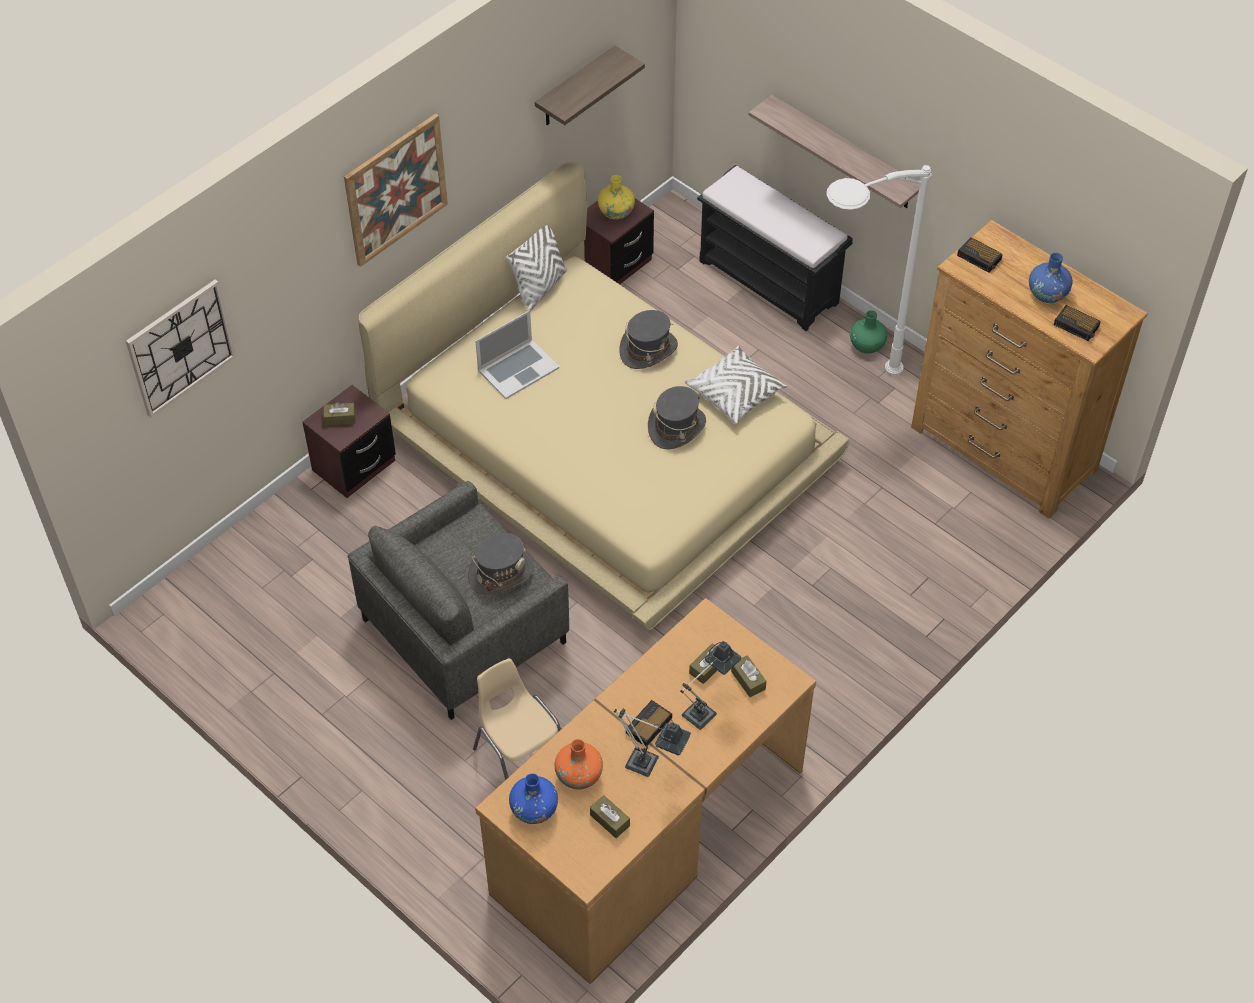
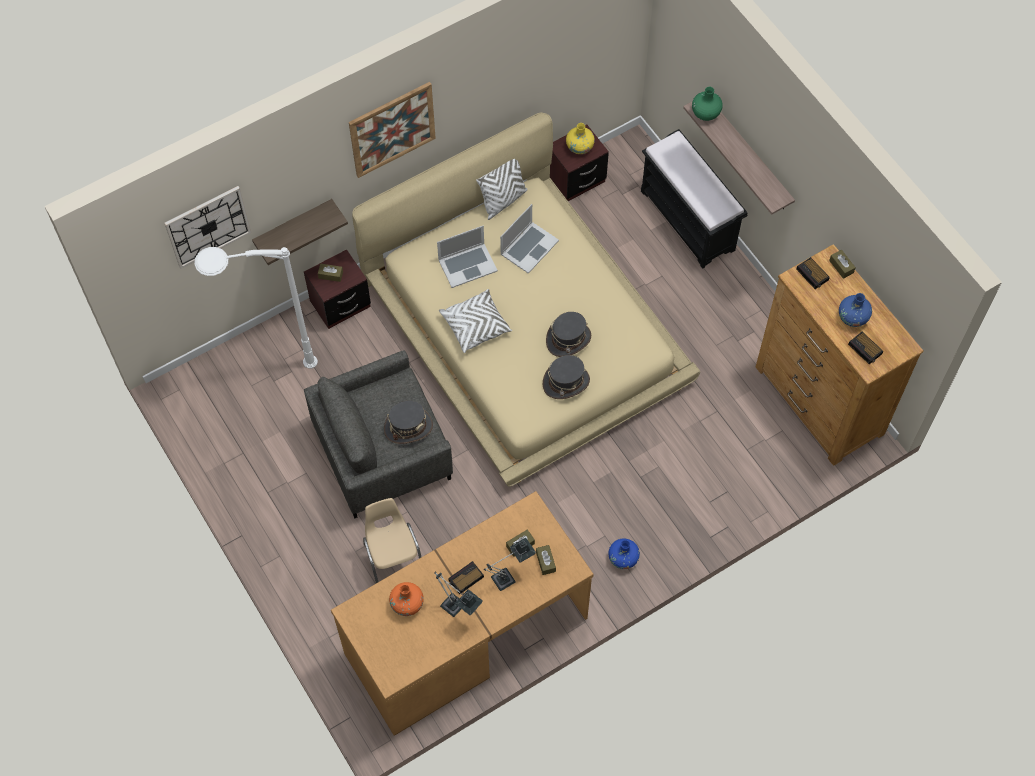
camera: 15 degrees right, 10 degrees up
(534, 809) = (369, 621): blue vase -> blue vase (623, 558)
(575, 88) = (554, 62): shelf -> shelf (293, 227)
(591, 333) = (529, 247): none -> laptop
(609, 820) = (418, 642): brown tissue box -> brown tissue box (841, 266)
(648, 350) = (567, 271): grey hat -> grey hat (566, 382)
(735, 393) = (620, 321): white pillow -> white pillow (475, 325)
(843, 389) = (715, 323): white floor lamp -> white floor lamp (264, 371)
(866, 345) = (744, 291): green vase -> green vase (705, 113)

